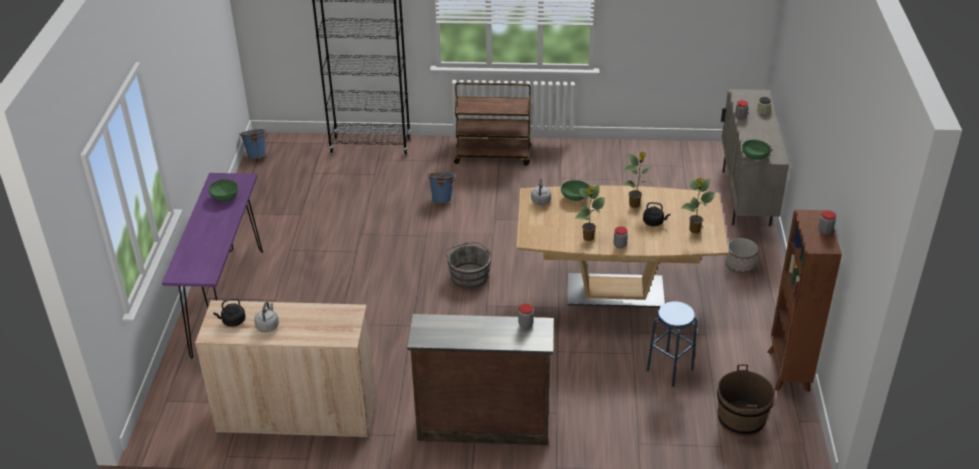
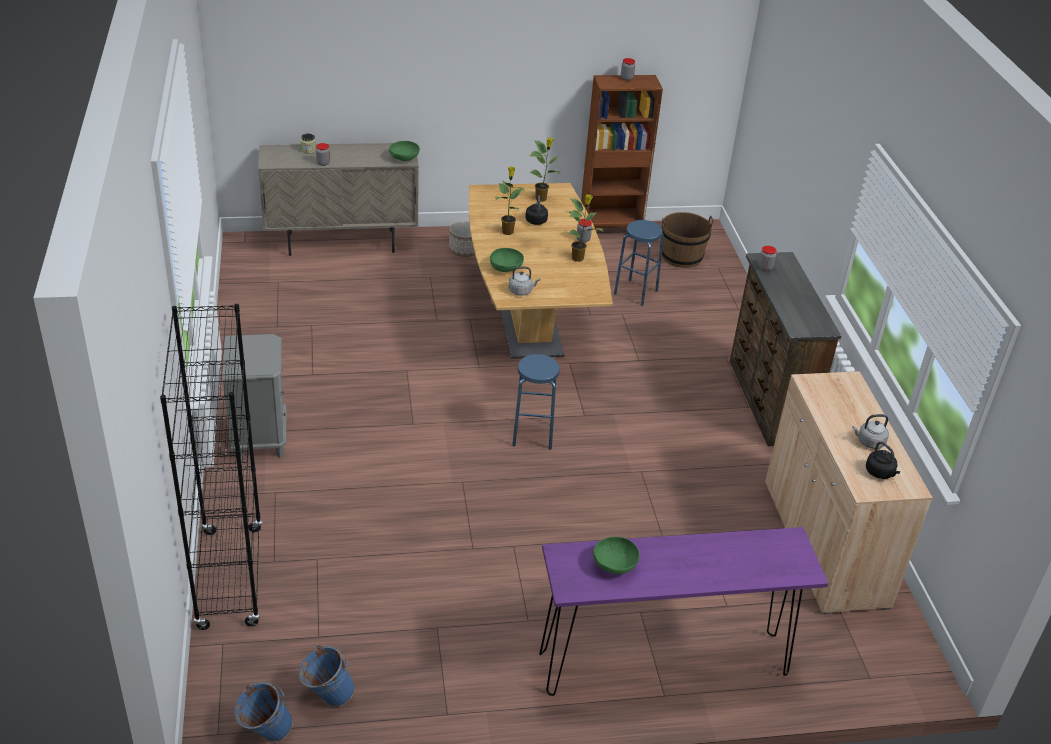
camera: 105 degrees left, 0 degrees up
(442, 199) = (374, 476): blue bucket -> blue bucket (327, 696)
(468, 275) = (533, 435): grey bucket -> blue stool
(493, 156) = (259, 437): brown cart -> grey nightstand

